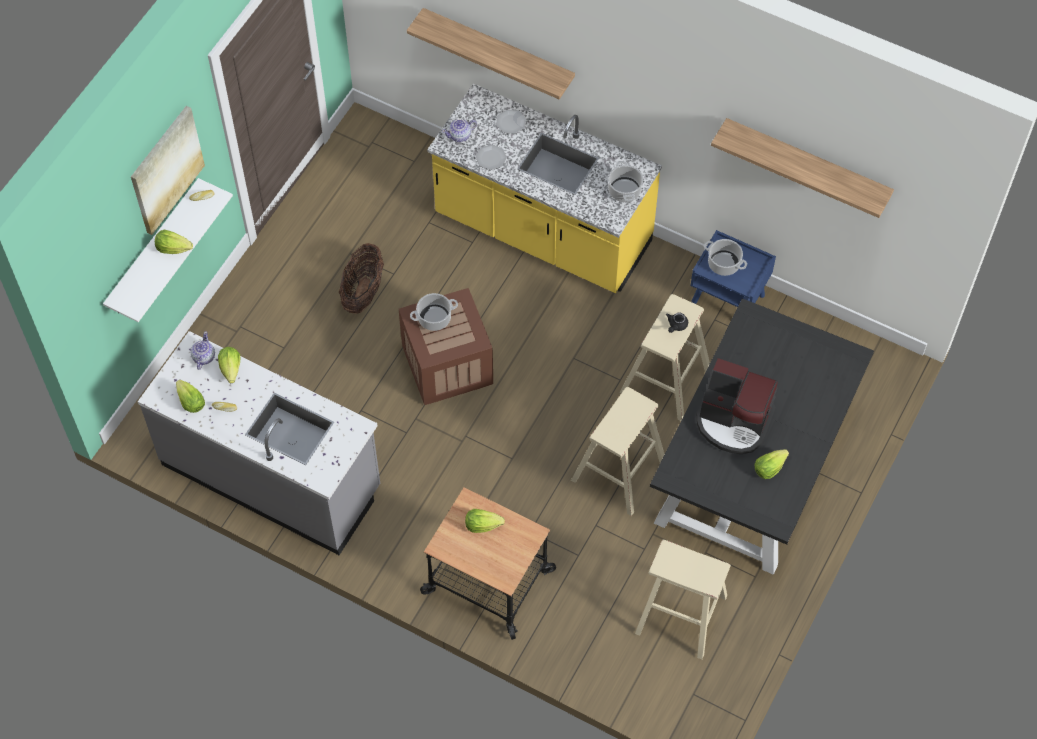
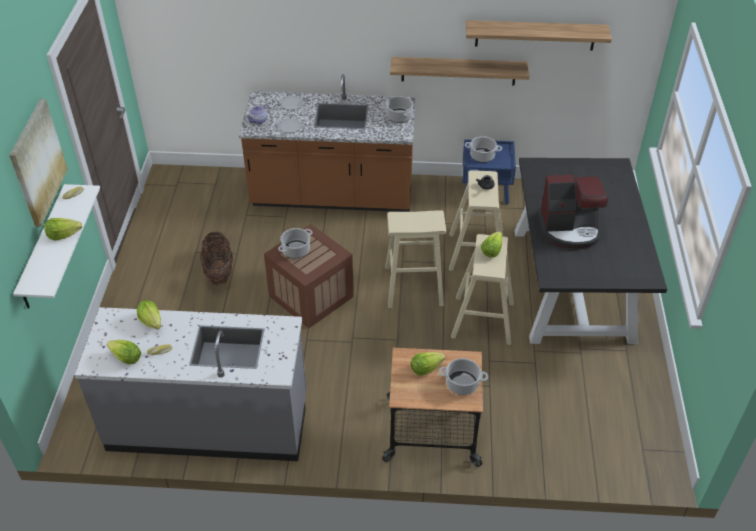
camera: 25 degrees left, 15 degrees down
(203, 357) = (122, 321): teapot -> none
(498, 51) = (268, 47): shelf -> shelf (458, 71)
(509, 557) = (462, 384): none -> cooking pot
(542, 231) = (332, 195): yellow counter -> brown counter
(681, 614) = (593, 397): beige stool -> beige stool (413, 286)
(769, 468) = (616, 248): lettuce -> lettuce (491, 251)

